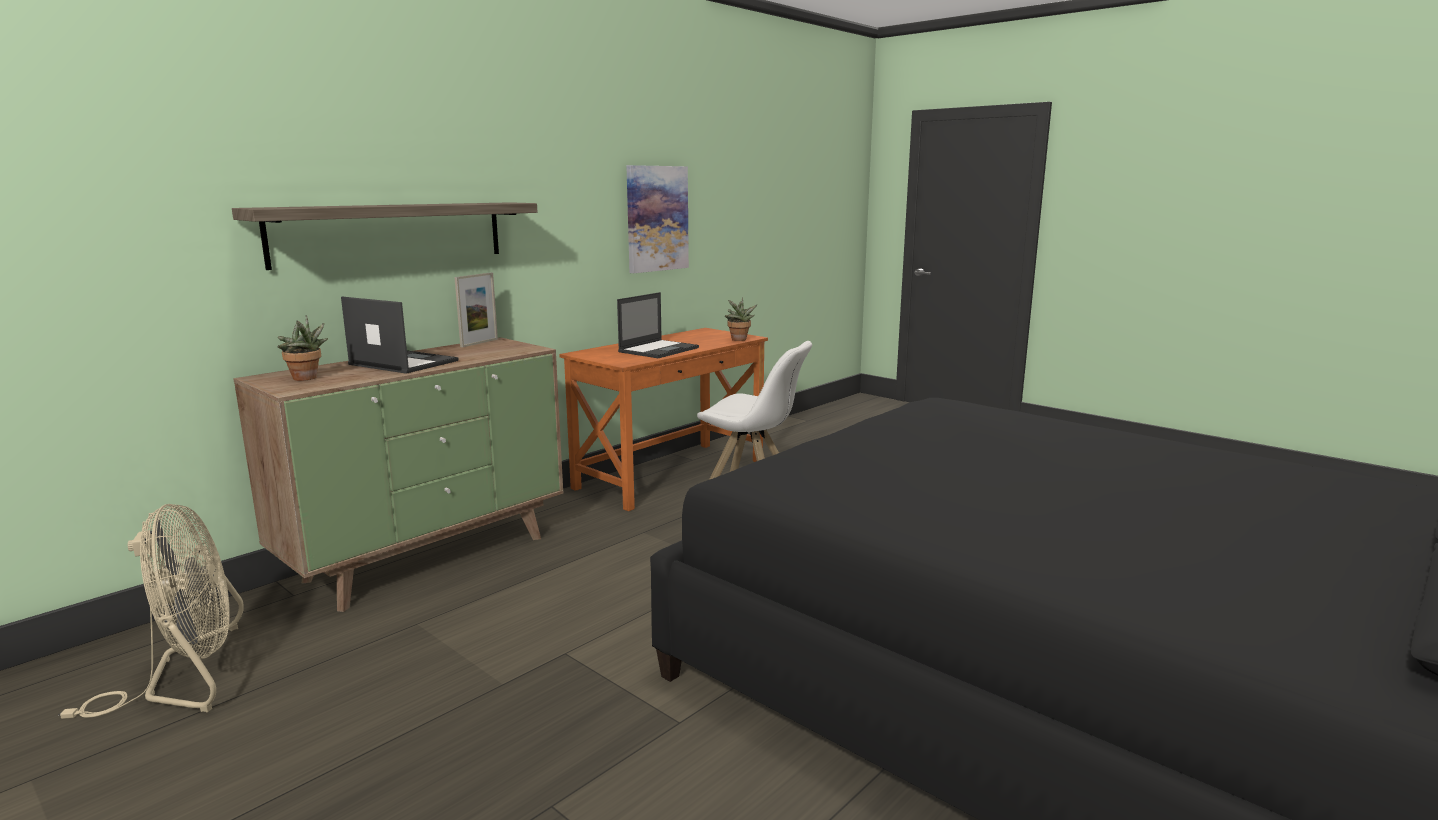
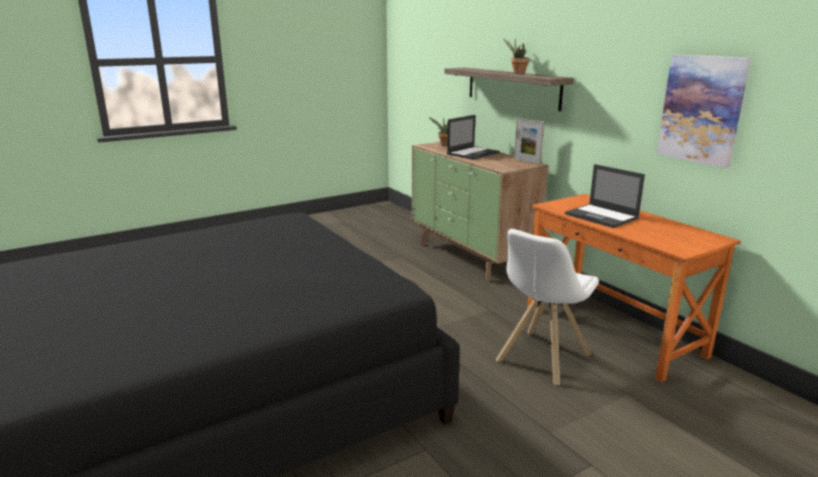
camera: 105 degrees right, 5 degrees up
(183, 676) = (386, 228): beige fan -> none
(739, 340) = (660, 245): potted plant -> potted plant (517, 73)

